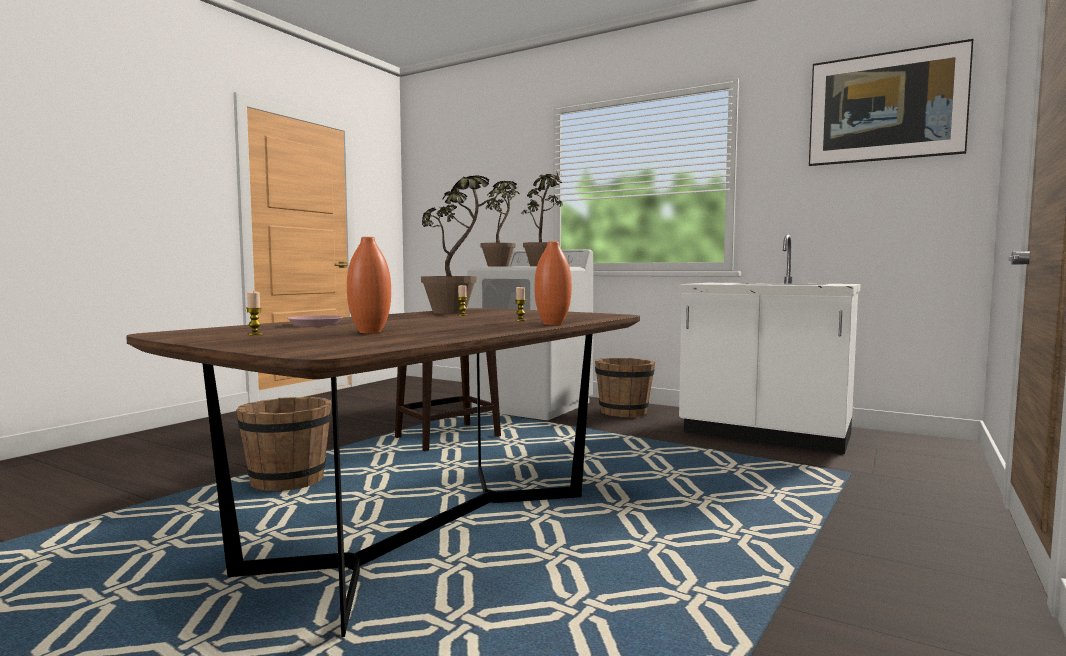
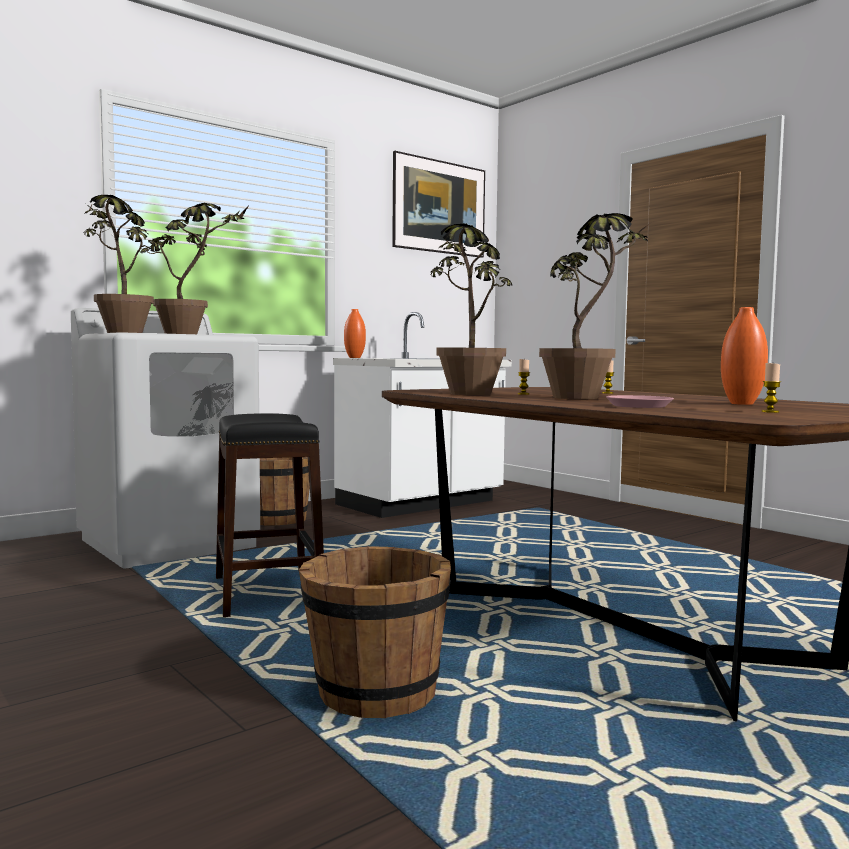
camera: 70 degrees left, 0 degrees up
(432, 320) = (588, 397): none -> potted plant
(552, 324) = (653, 393): orange vase -> orange vase (354, 357)

